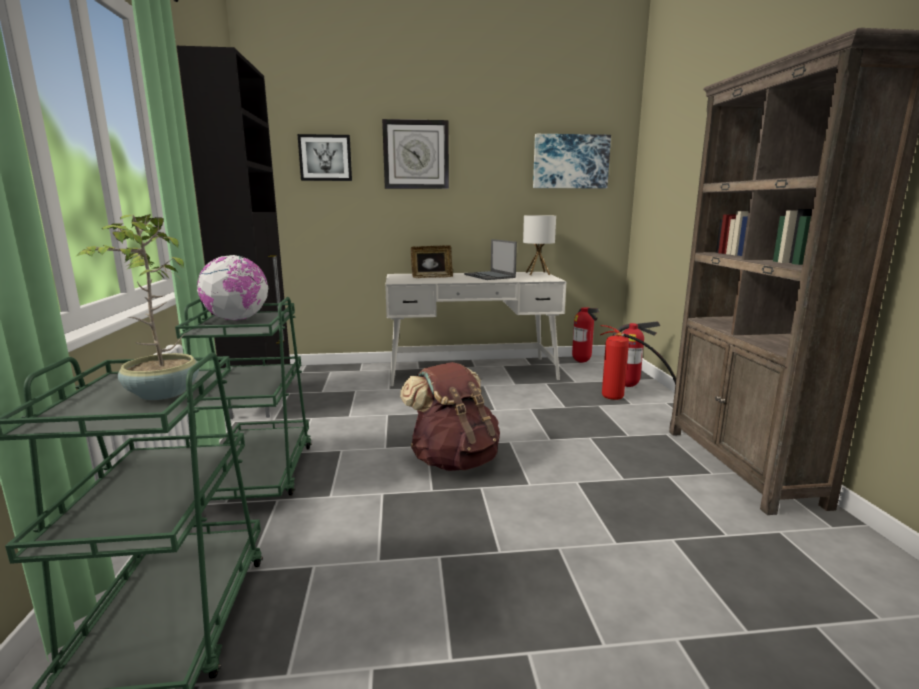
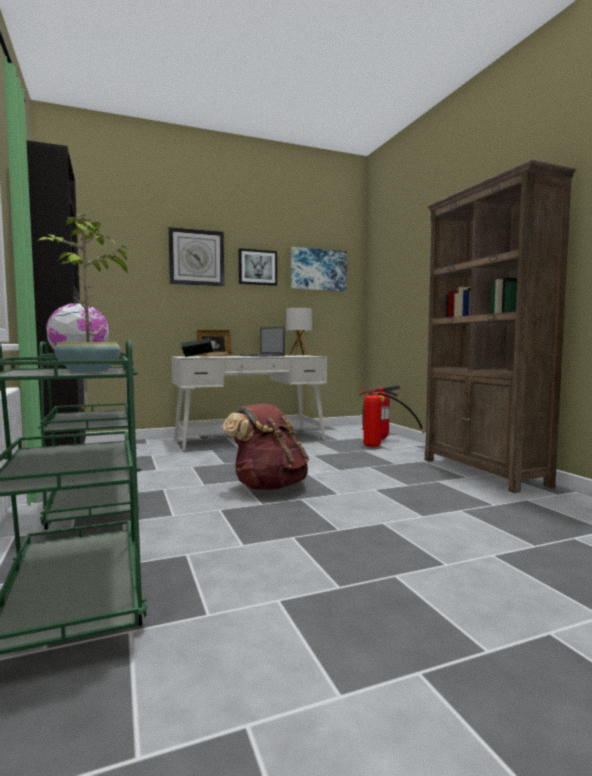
camera: 15 degrees left, 10 degrees down
(325, 158) = (117, 255): picture -> picture (257, 267)
(408, 281) = (197, 357): none -> book
(582, 362) = (336, 429): fire extinguisher -> none

